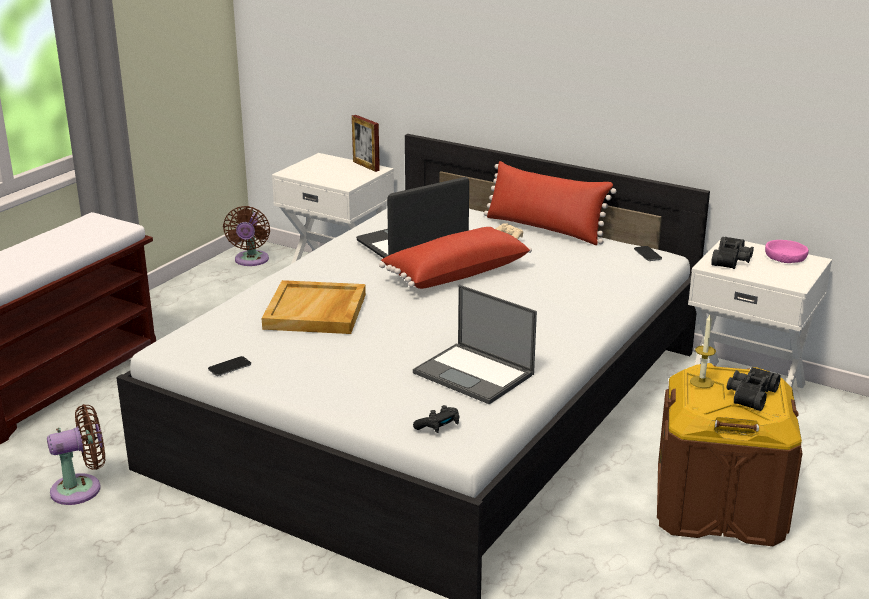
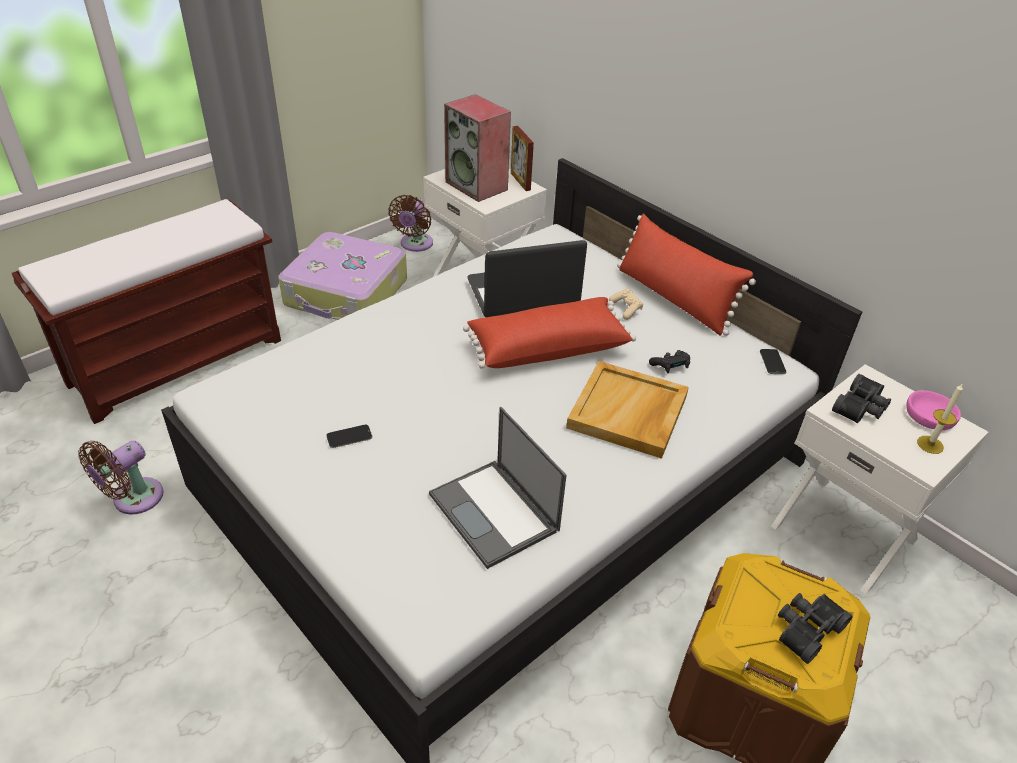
camera: 15 degrees right, 15 degrees up
(81, 489) = (133, 499): brown fan -> brown fan turned 135 degrees clockwise
(203, 307) = (346, 293): none -> suitcase
(229, 367) = (251, 437): phone -> phone (349, 437)
(316, 312) = (377, 374): beige tray -> beige tray (628, 413)
(328, 174) = (477, 186): none -> speaker
(438, 427) = (414, 592): black game controller -> black game controller (670, 366)
(701, 382) = (754, 589): candle -> candle (930, 444)

